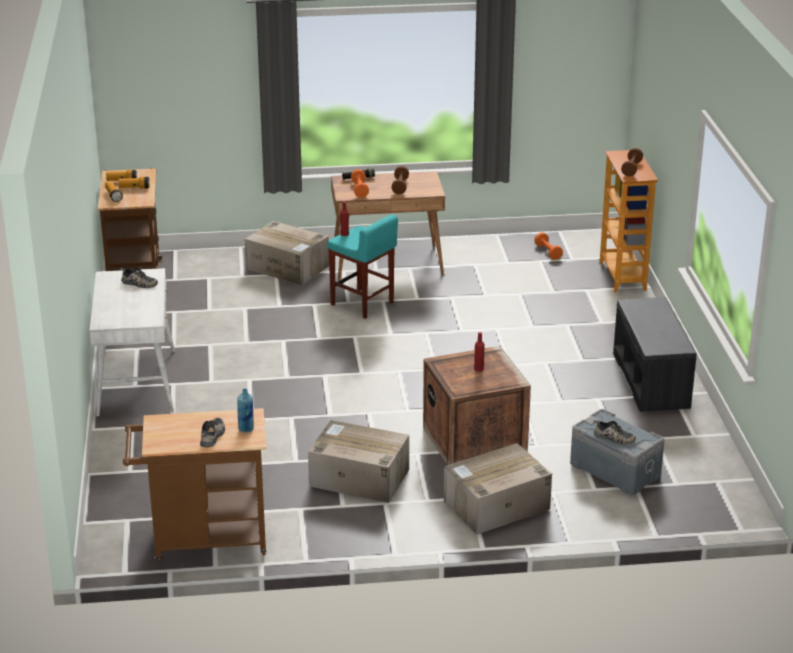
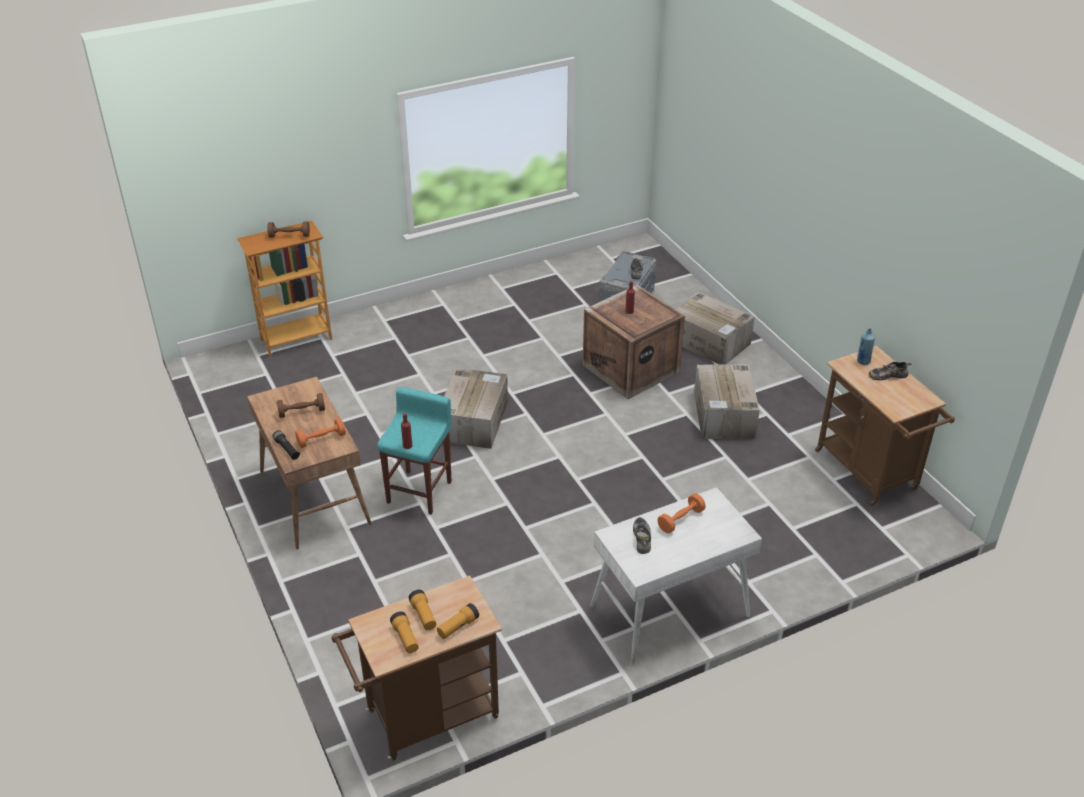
camera: 110 degrees left, 10 degrees up
(288, 267) = (352, 575): cardboard box -> cardboard box (474, 420)
(548, 252) = (254, 391): orange dumbbell -> orange dumbbell (680, 520)
(652, 380) = (485, 300): grey bench -> none

